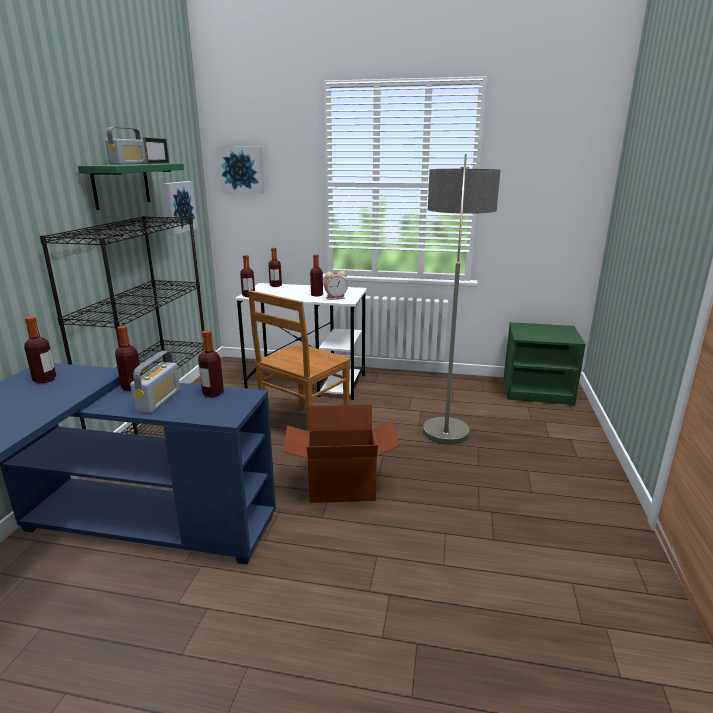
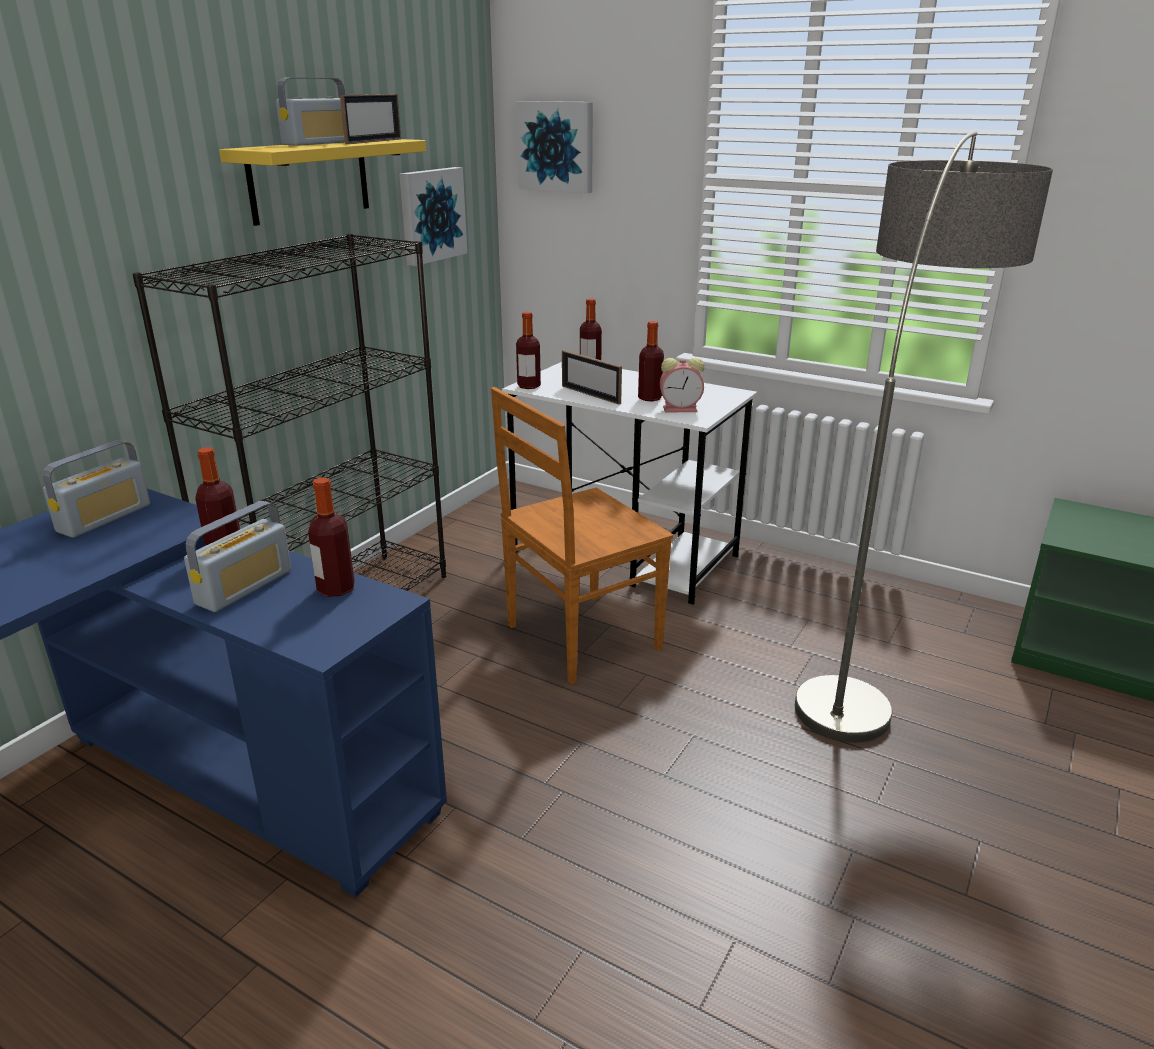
camera: 20 degrees right, 5 degrees up
(45, 380) = (104, 518): bottle -> radio
(121, 185) = (309, 180): green shelf -> yellow shelf
(285, 296) = (590, 394): none -> picture frame
(341, 486) = (586, 783): cardboard box -> none

